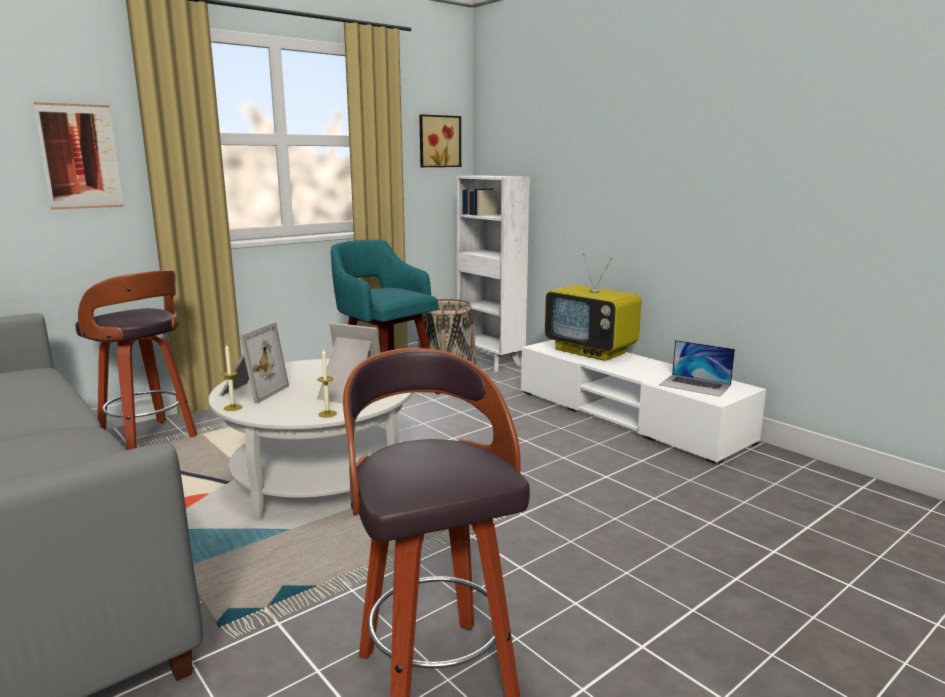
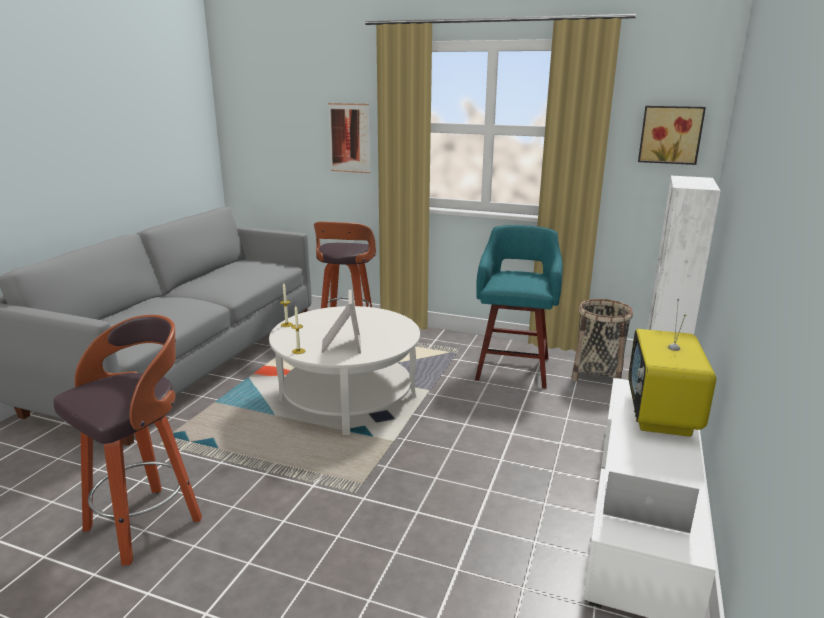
camera: 60 degrees right, 5 degrees up
(251, 391) = (318, 319): picture frame -> none
(695, 385) = (645, 506): laptop -> laptop turned 105 degrees clockwise

